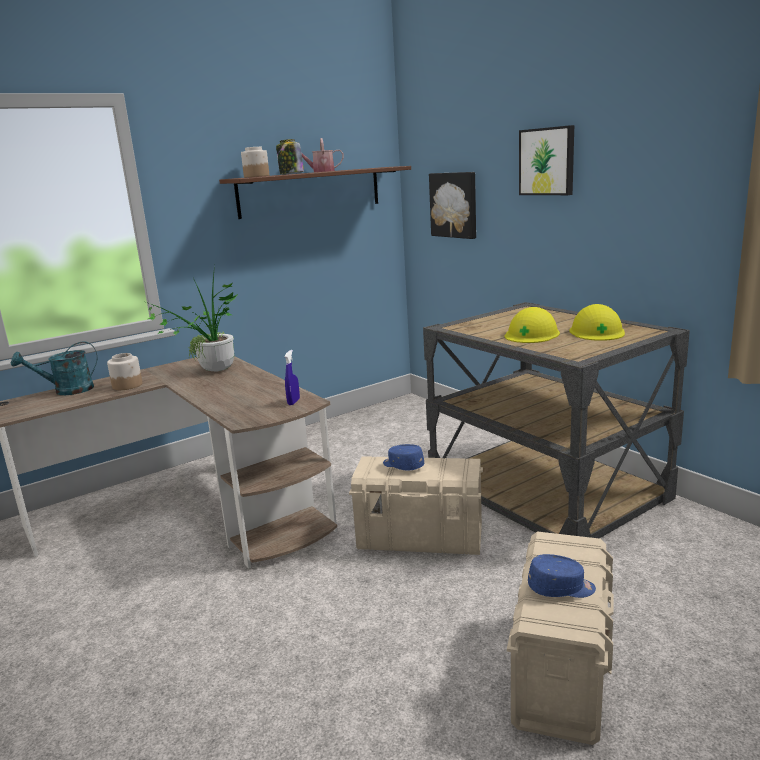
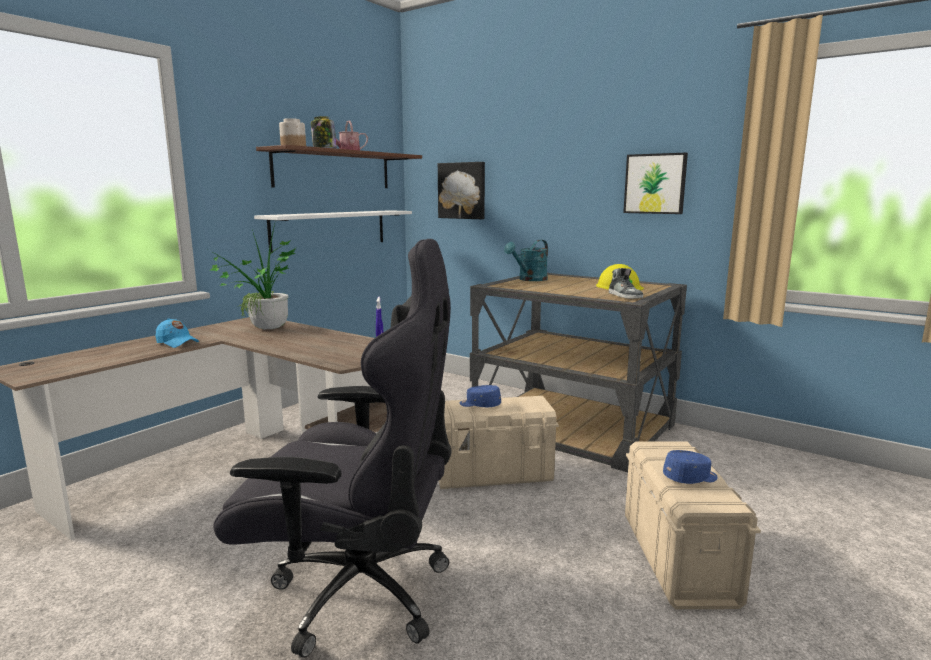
camera: 20 degrees left, 5 degrees down
(67, 391) = (104, 350): turquoise watering can -> turquoise watering can (529, 279)
(127, 385) = (177, 343): jar -> blue cap
(216, 647) = (350, 593): none -> black office chair
(308, 256) = (330, 229): none -> white shelf
(532, 334) = (570, 288): yellow hard hat -> none
(547, 161) = (556, 153): picture -> picture (655, 184)
(581, 350) = (625, 296): none -> shoe

